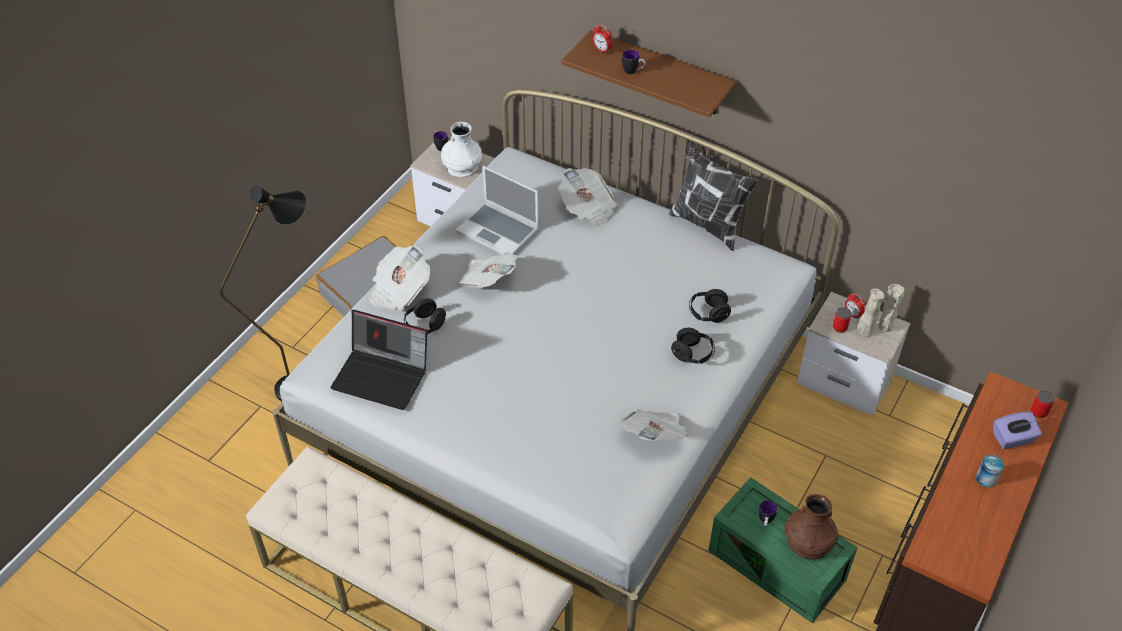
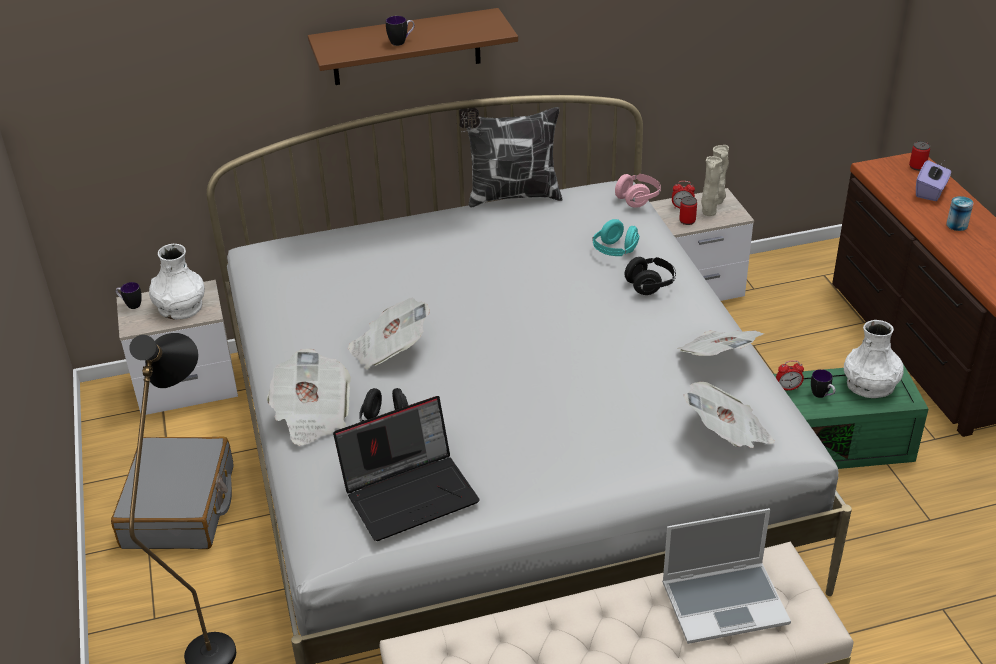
camera: 45 degrees left, 10 degrees down
(499, 231) = (337, 307): laptop -> laptop (725, 602)
(587, 209) = (394, 243): newspaper -> newspaper (727, 434)
(601, 50) = (345, 42): alarm clock -> alarm clock (788, 388)
(708, 314) = (615, 251): black headphones -> turquoise headphones
(783, 286) = (637, 199): none -> pink headphones
(808, 542) = (870, 385): brown vase -> white vase

